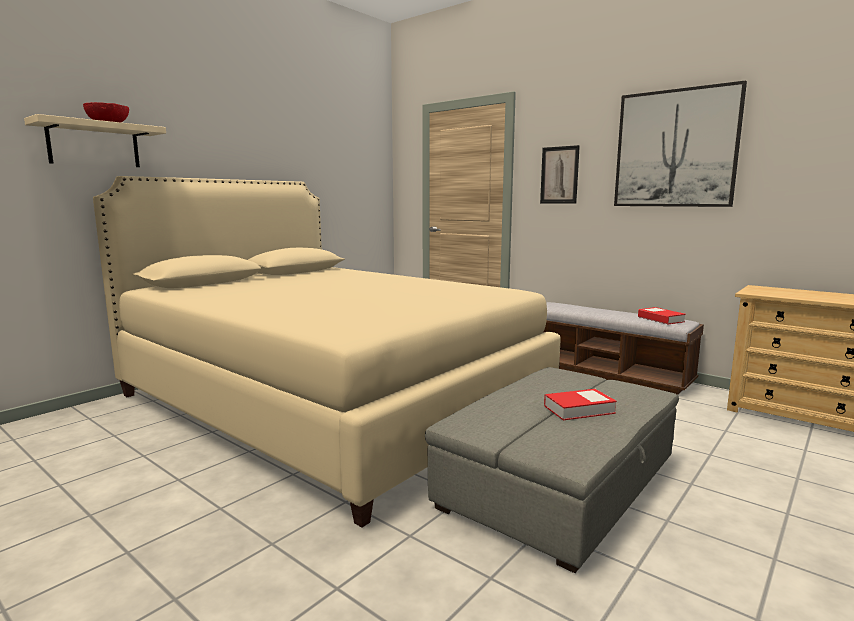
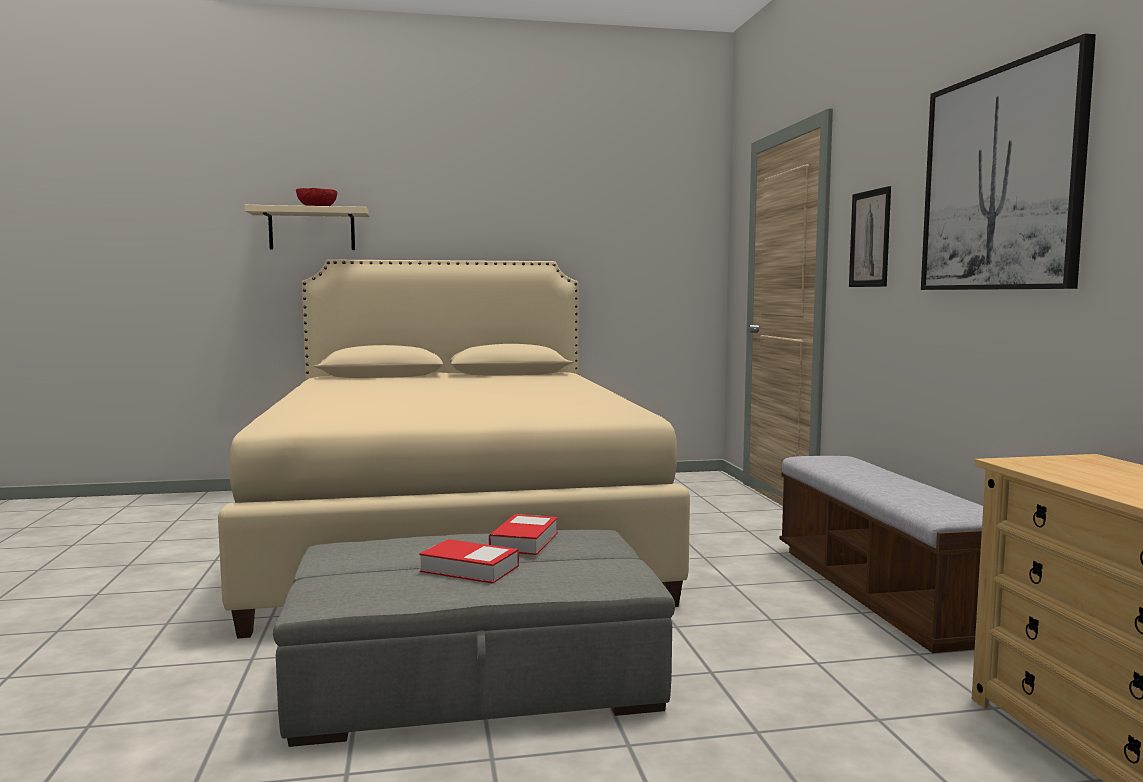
camera: 40 degrees right, 5 degrees down
(660, 319) = (937, 503): book -> book (524, 541)

